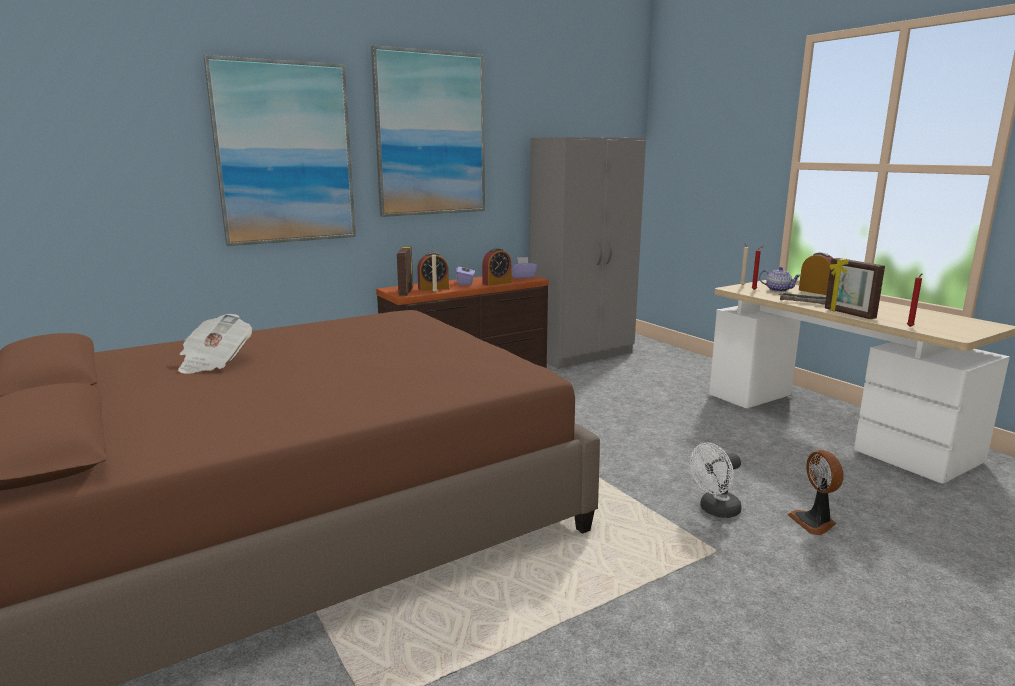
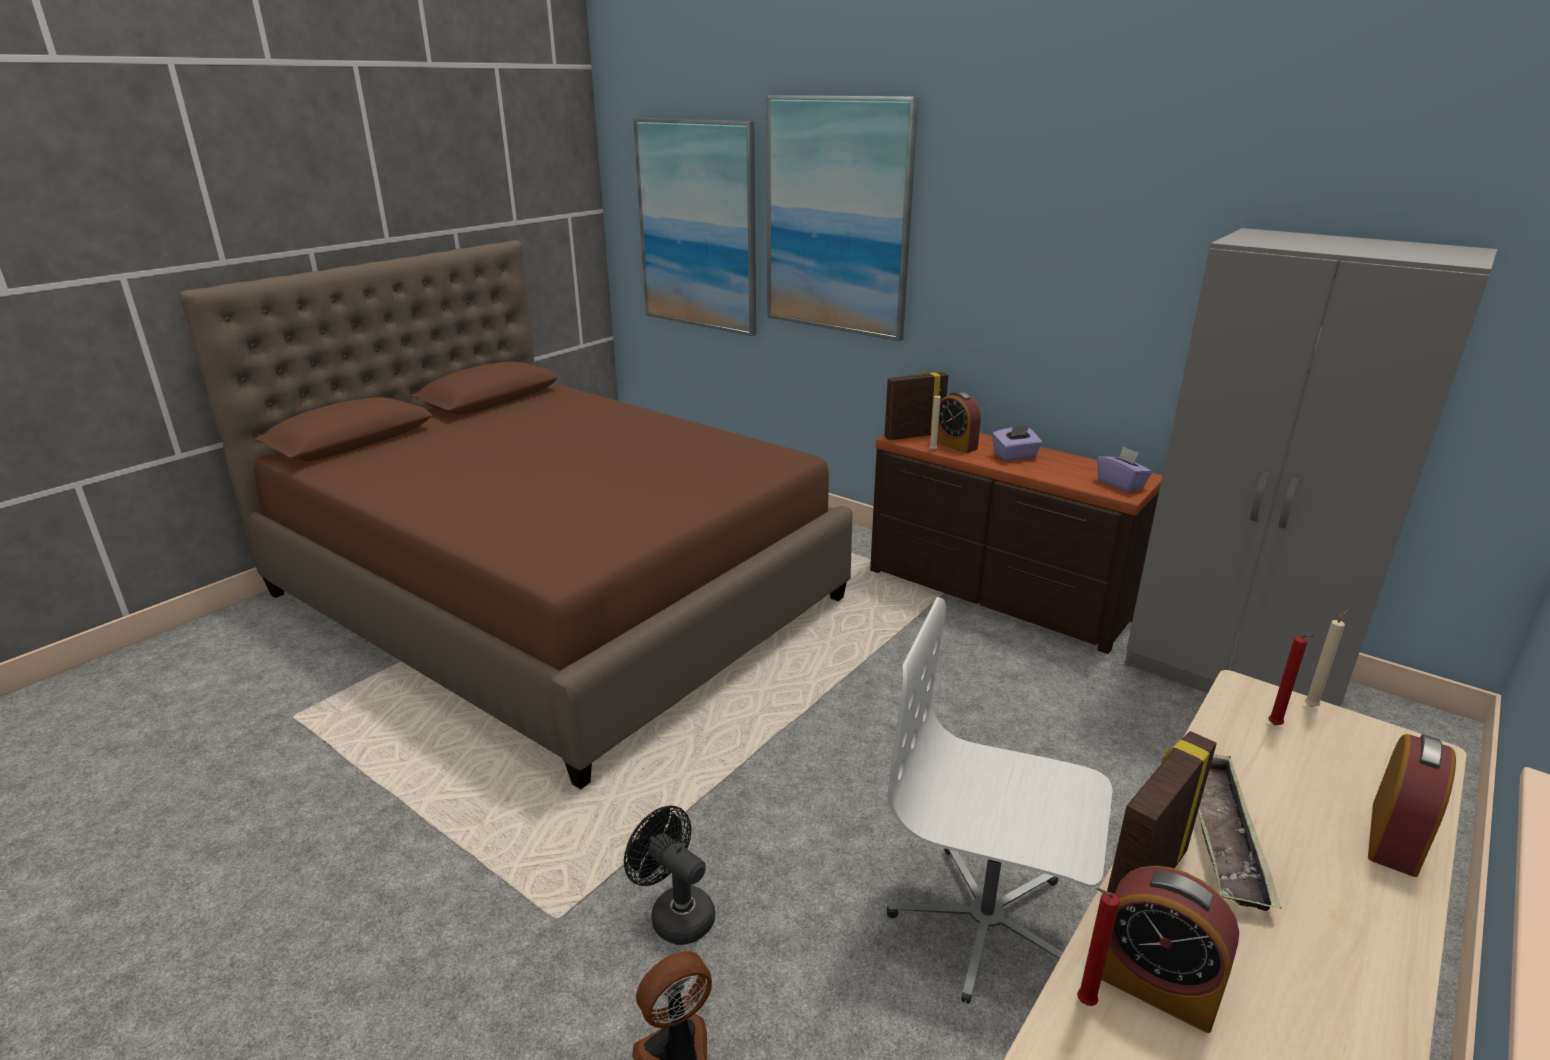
camera: 70 degrees right, 10 degrees up
(214, 363) = (550, 429): newspaper -> none
(431, 134) = (1037, 206): picture -> picture (697, 226)
(496, 283) = (1046, 474): alarm clock -> alarm clock (1154, 985)
(715, 510) = (675, 913): white fan -> black fan
(730, 436) = (986, 923): none -> white office chair
(778, 290) = (1324, 765): teapot -> none

